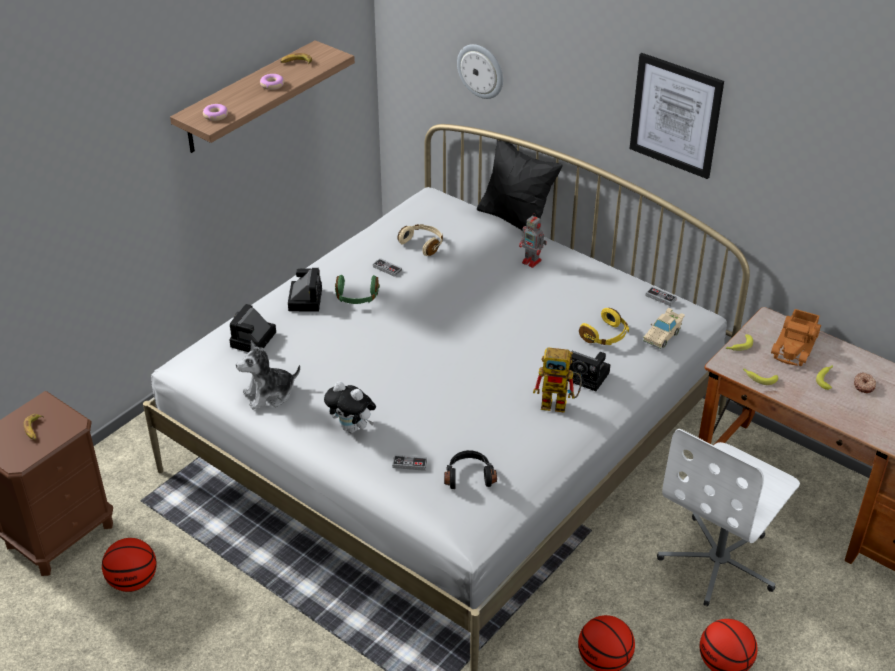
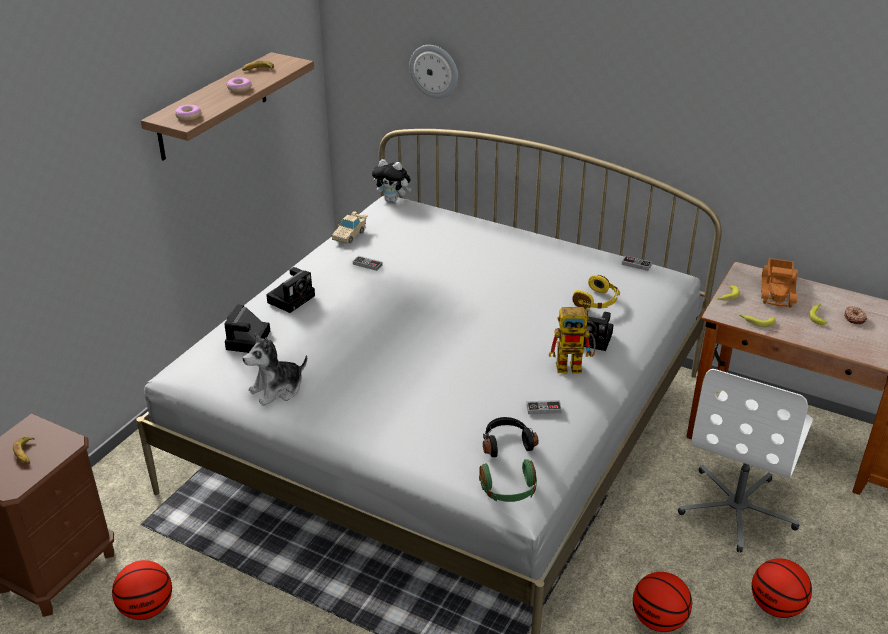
camera: 10 degrees left, 5 degrees down
(305, 298) = (292, 298): camera -> camera turned 45 degrees clockwise
(352, 428) = (373, 411): plush toy -> plush toy (393, 200)
(357, 297) = (344, 292): green headphones -> green headphones (509, 490)
(409, 464) = (442, 439): game controller -> game controller (543, 409)
(423, 244) = (396, 240): beige headphones -> none
(516, 221) = (479, 214): black pillow -> none
(532, 262) = (506, 246): toy robot -> none
(663, 335) = (650, 296): beige toy car -> beige toy car (350, 234)
(676, 115) = (639, 83): picture -> none

